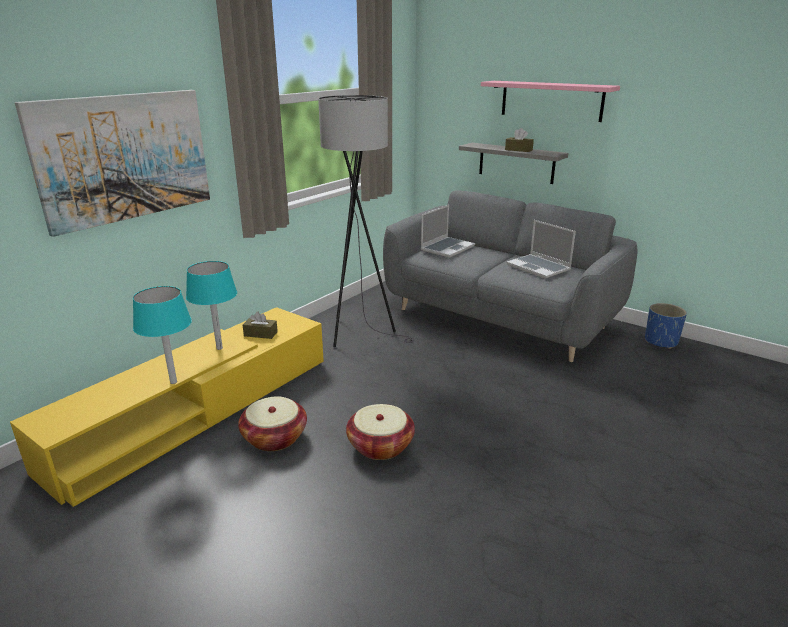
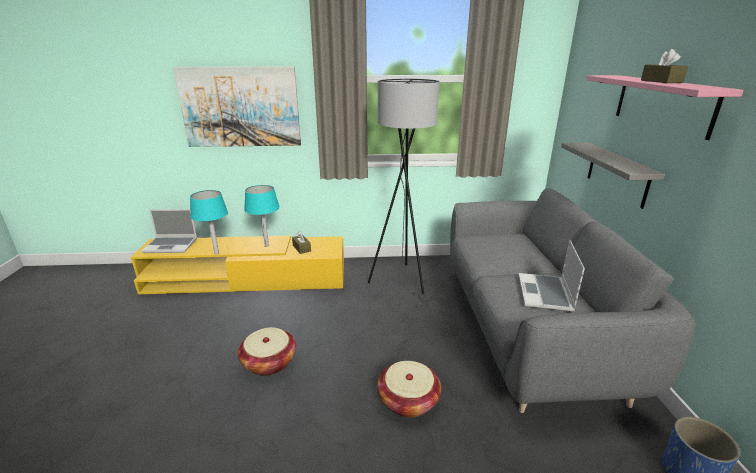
camera: 50 degrees right, 0 degrees up
(274, 437) = (243, 317): basket -> basket (408, 400)
(447, 248) = (501, 240): laptop -> laptop (171, 245)
(518, 150) = (609, 158): brown tissue box -> brown tissue box (661, 81)

